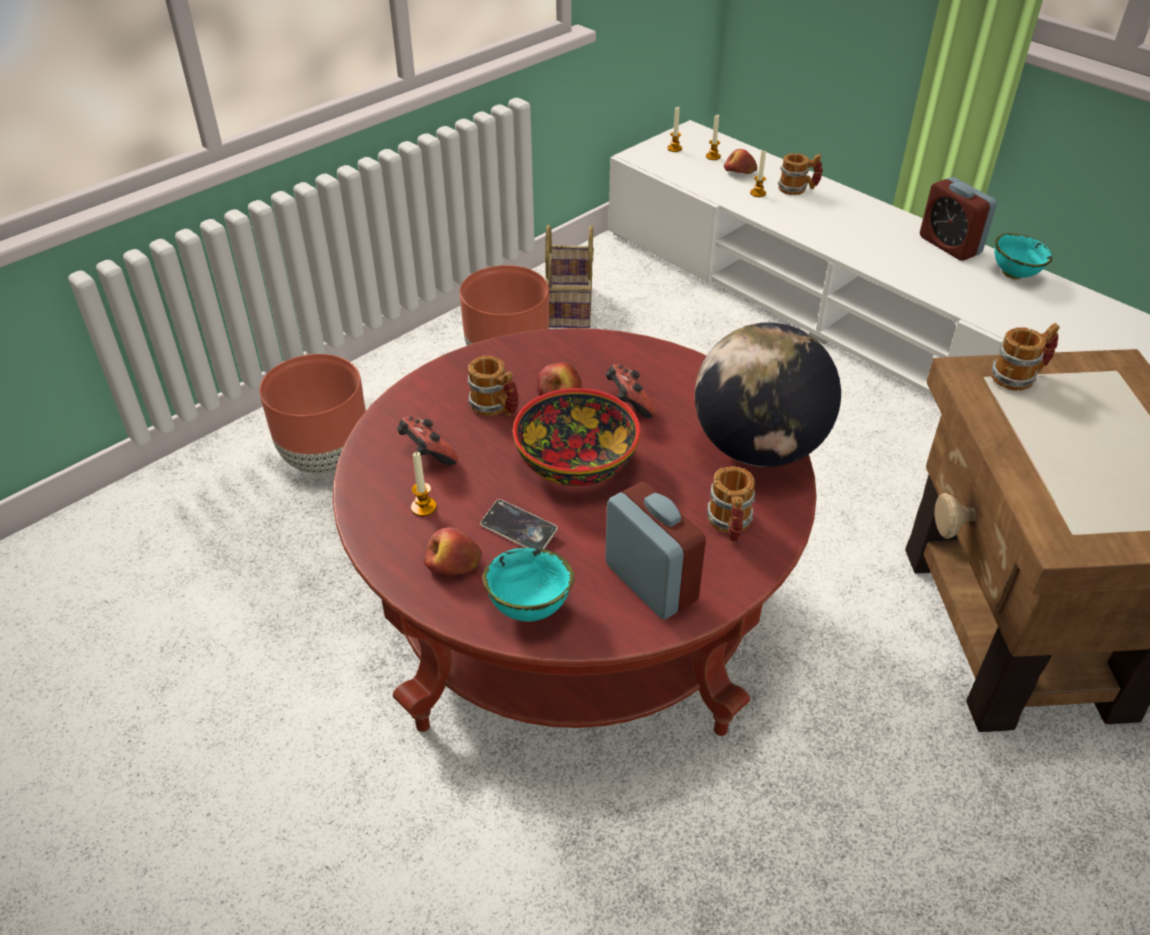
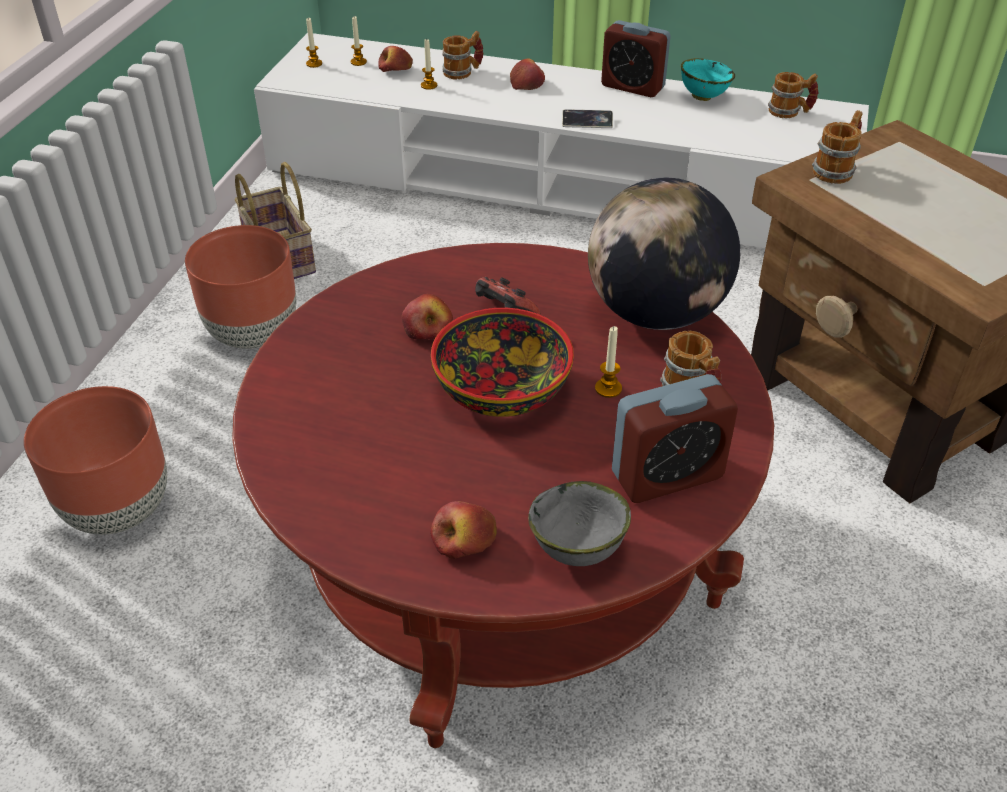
camera: 30 degrees left, 0 degrees up
(423, 507) = (384, 497): candle -> candle (608, 388)
(427, 455) = (342, 442): game controller -> none
(495, 408) = (375, 367): mug -> mug (790, 112)
(518, 530) = (501, 479): phone -> phone (587, 122)
(528, 609) = (576, 552): turquoise bowl -> grey bowl
(651, 582) = (667, 475): alarm clock -> alarm clock turned 135 degrees clockwise
(849, 215) = (527, 83): none -> apple

